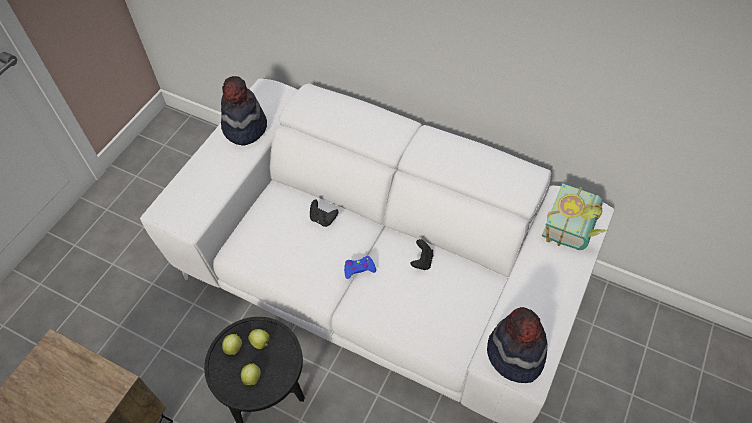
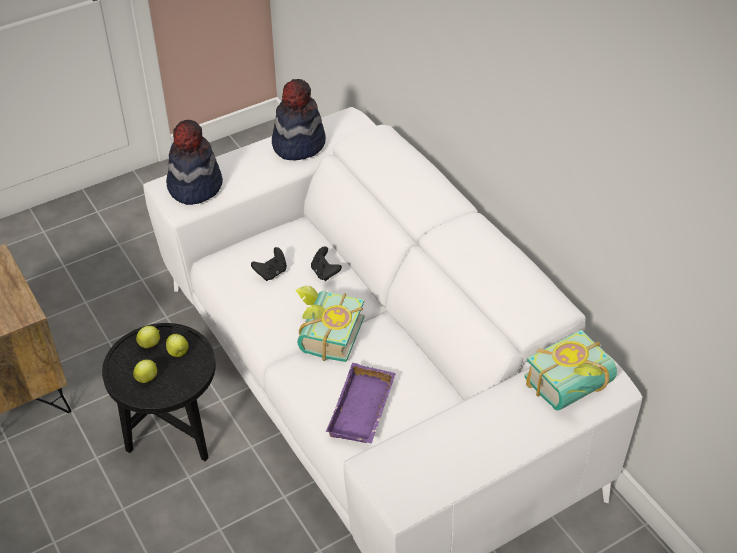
camera: 30 degrees right, 10 degrees down
(359, 269) = (324, 335): blue game controller -> book
(422, 261) = (396, 359): black game controller -> black game controller (271, 273)
(430, 314) = (363, 410): none -> purple tray
(514, 354) = (399, 470): hat -> hat (194, 186)

